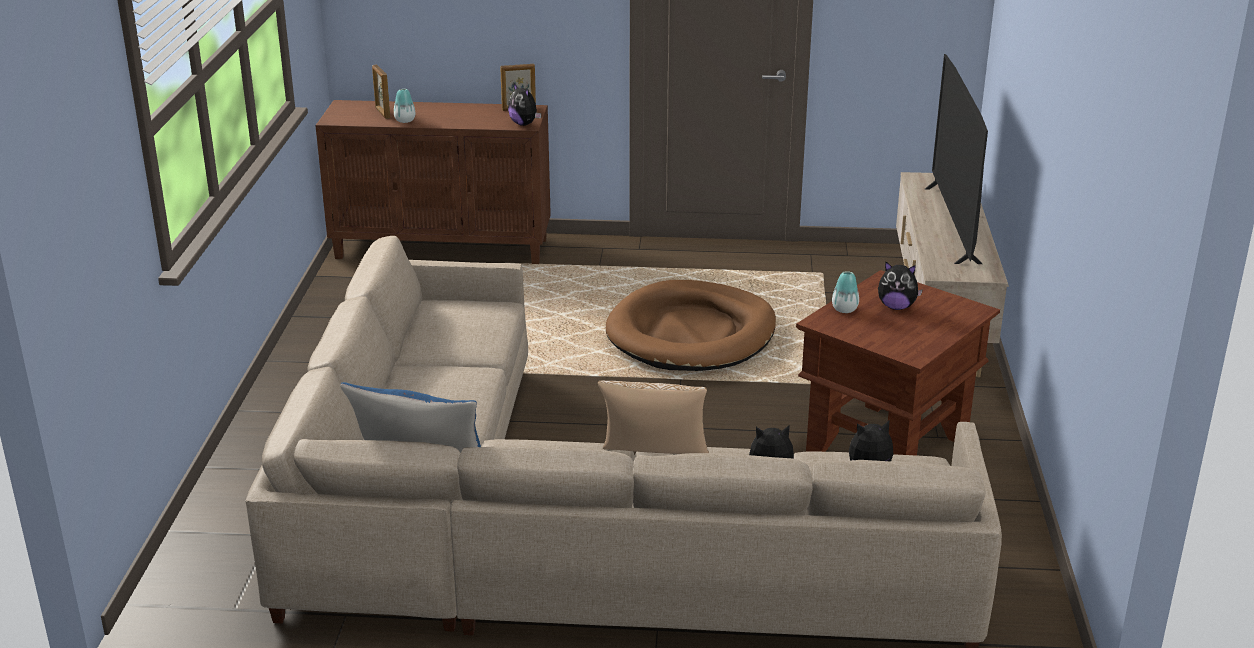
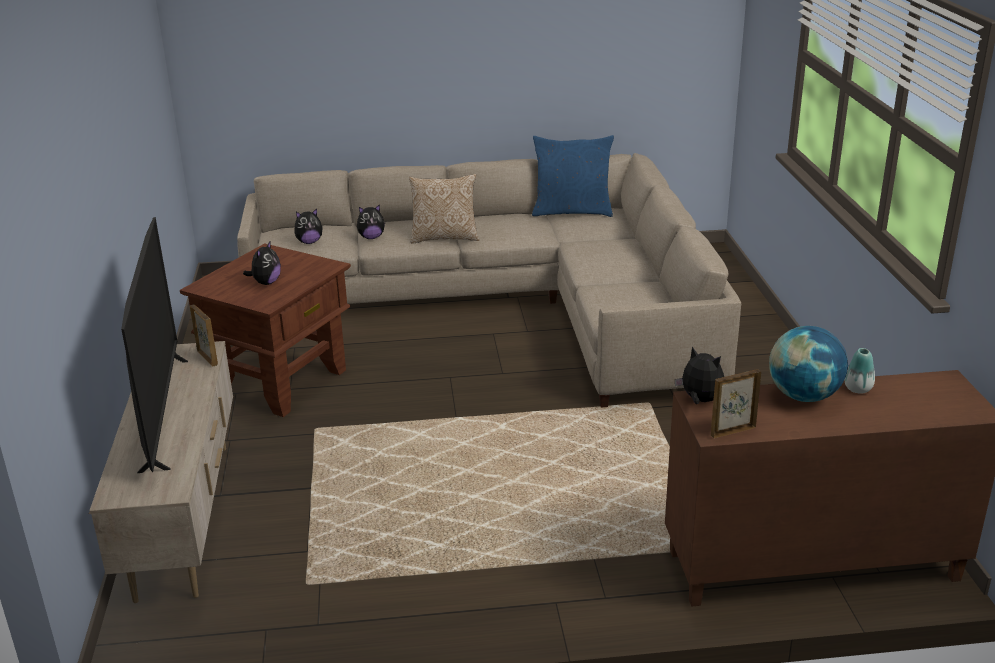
camera: 170 degrees right, 0 degrees up
(382, 113) = (903, 400): picture frame -> picture frame (207, 358)
(448, 120) = (803, 396): none -> globe
(691, 334) = (456, 470): brown dog bed -> none
(844, 309) = (309, 276): vase -> none
(896, 307) = (266, 283): plush toy -> plush toy turned 105 degrees clockwise

